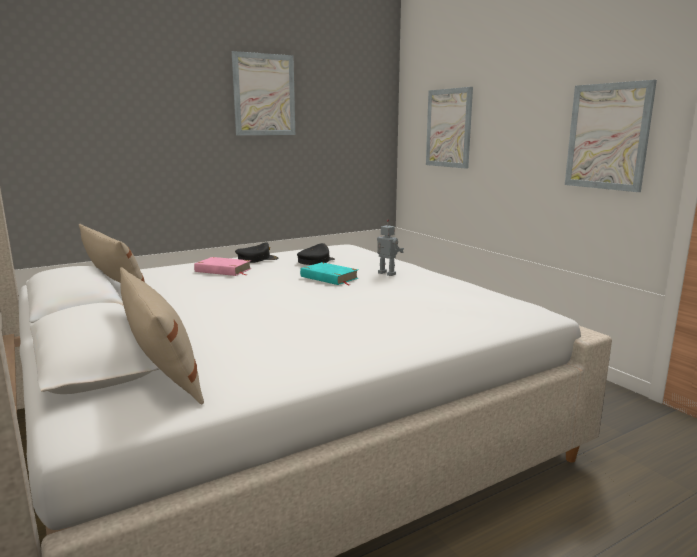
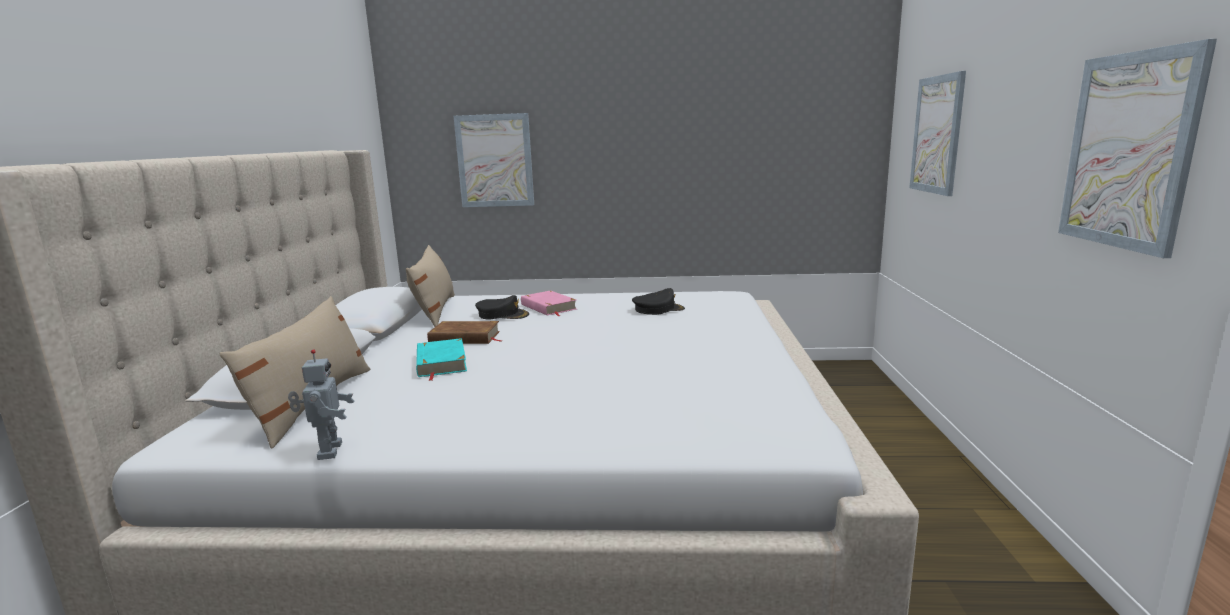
camera: 35 degrees right, 0 degrees up
(196, 301) = (465, 338): none -> brown book
(257, 259) = (603, 298): black cap -> black cap (502, 315)
(264, 95) = (688, 101): picture -> picture (495, 161)
(329, 277) = (632, 333): turquoise book -> turquoise book (441, 363)
(386, 274) = (705, 339): toy robot -> toy robot (327, 451)

